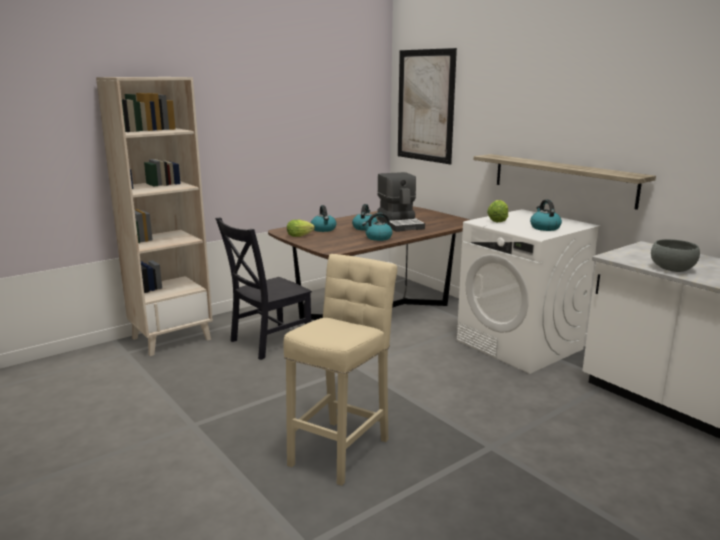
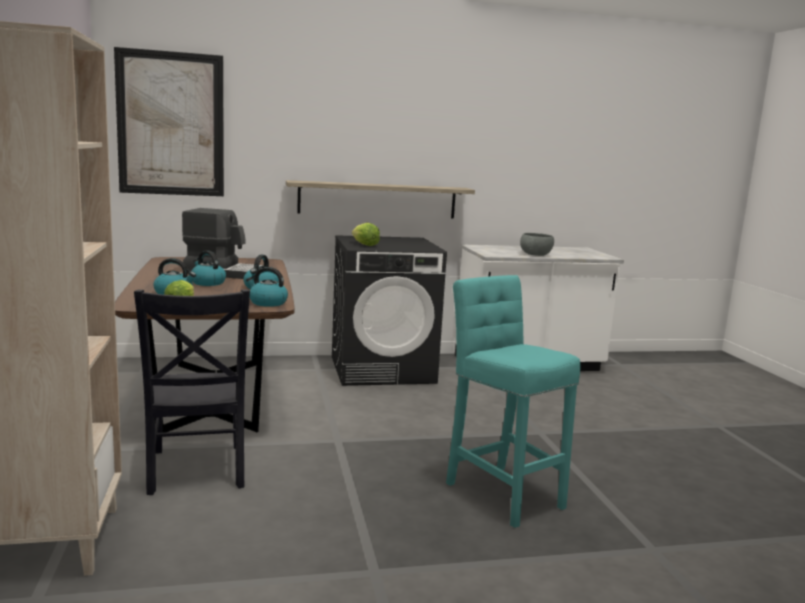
camera: 65 degrees left, 5 degrees down
(342, 448) = (501, 492): beige stool -> turquoise stool
(519, 345) = (383, 369): white washing machine -> black washing machine
(544, 228) = (409, 244): kettle -> kettle (267, 303)

